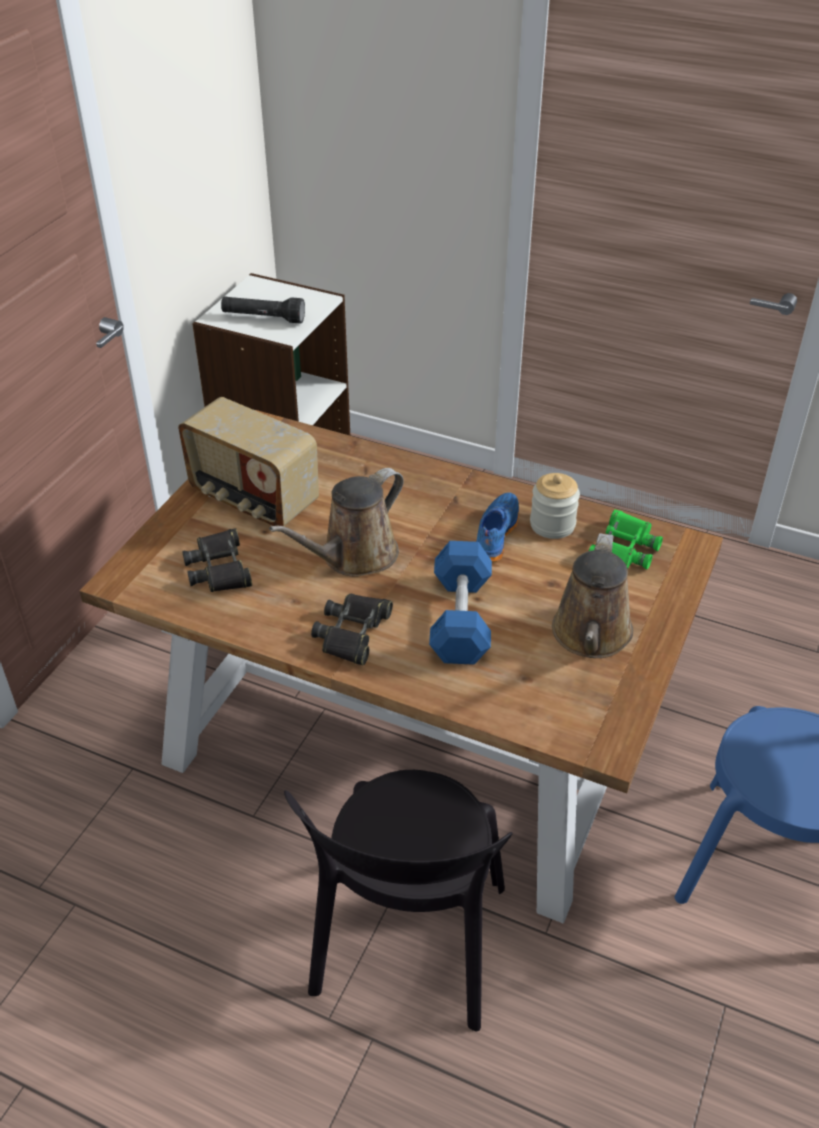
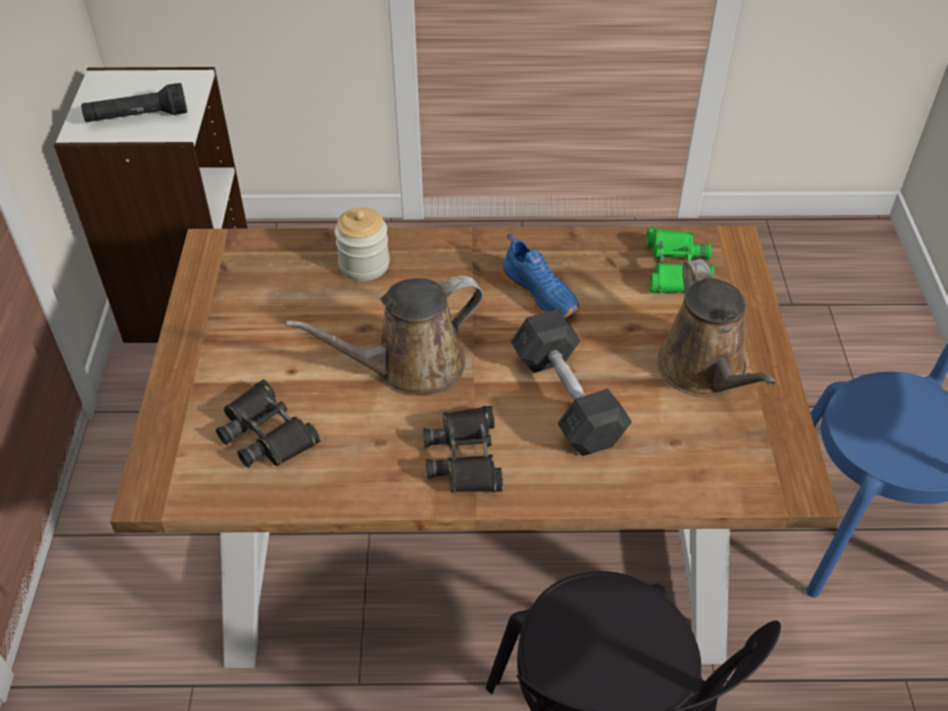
camera: 25 degrees left, 5 degrees up
(253, 499) = (253, 337): radio -> none
(354, 556) = (410, 367): brown watering can -> brown watering can turned 45 degrees clockwise
(460, 619) = (567, 399): blue dumbbell -> grey dumbbell
(494, 534) = (541, 293): blue shoe -> blue shoe turned 150 degrees clockwise
(552, 525) = (591, 263): jar -> jar (364, 265)

